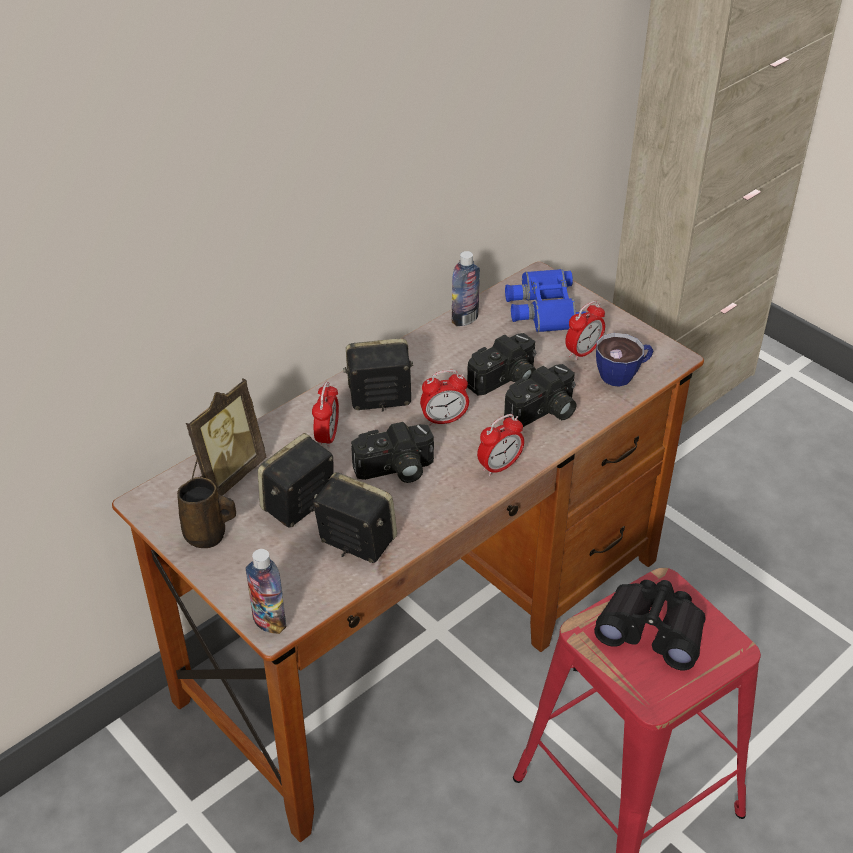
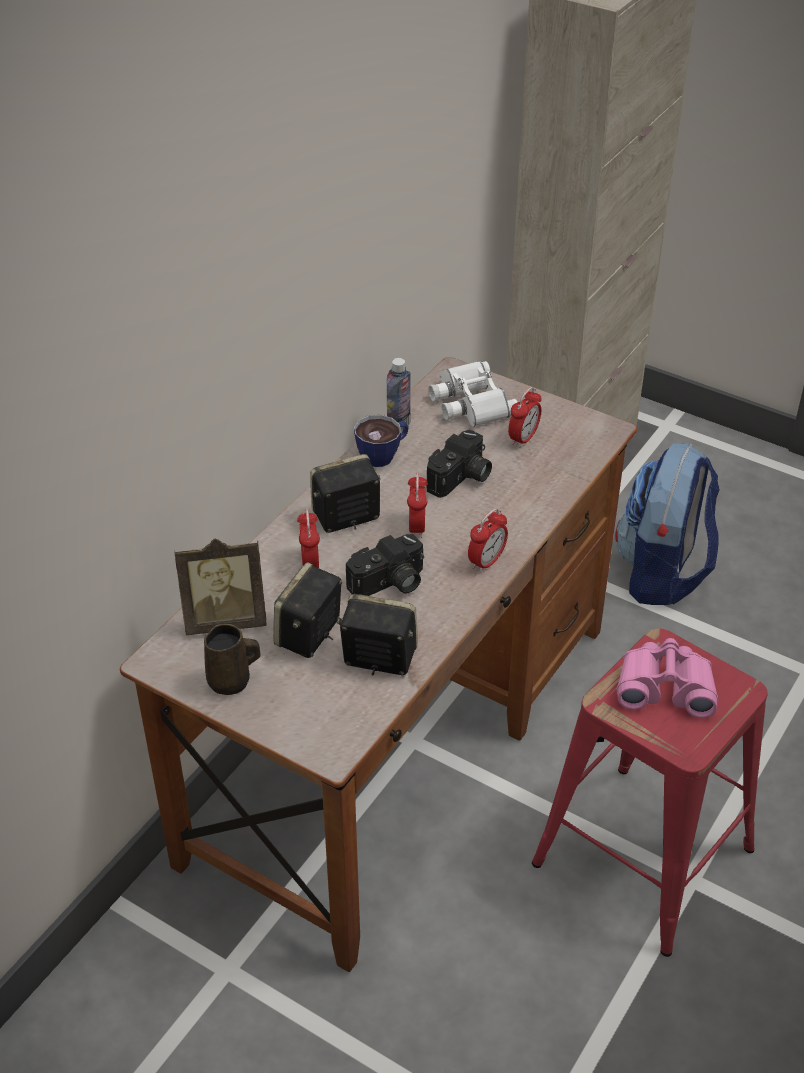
camera: 15 degrees left, 0 degrees up
(226, 475) = (225, 620): picture frame -> picture frame turned 60 degrees clockwise
(269, 622) = (326, 750): bottle -> none
(444, 420) = (417, 527): alarm clock -> alarm clock turned 120 degrees clockwise
(542, 307) = (469, 401): blue binoculars -> white binoculars
(544, 413) = (509, 503): camera -> none
(623, 374) = (568, 454): cup -> cup (384, 454)
(652, 630) = (665, 688): black binoculars -> pink binoculars
(738, 515) = (662, 573): none -> backpack

